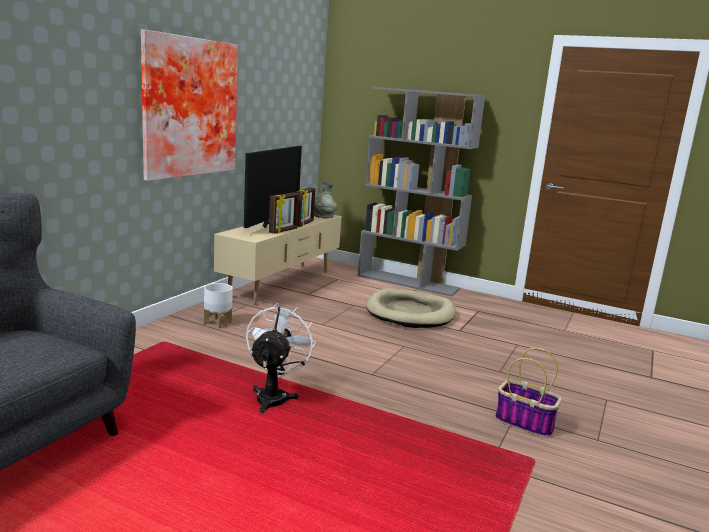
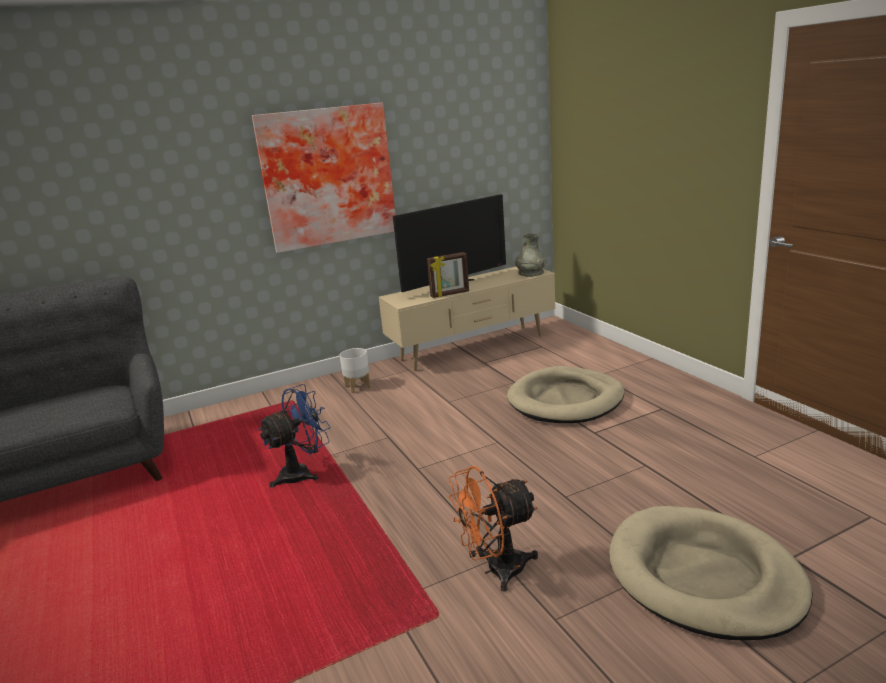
camera: 40 degrees right, 5 degrees up
(274, 396) = (302, 473): white fan -> blue fan
(304, 224) = (489, 284): picture frame -> none
(408, 282) = (623, 358): grey bookcase -> none
(525, 423) = (496, 570): basket -> orange fan
(630, 396) = (703, 577): none -> beige dog bed

